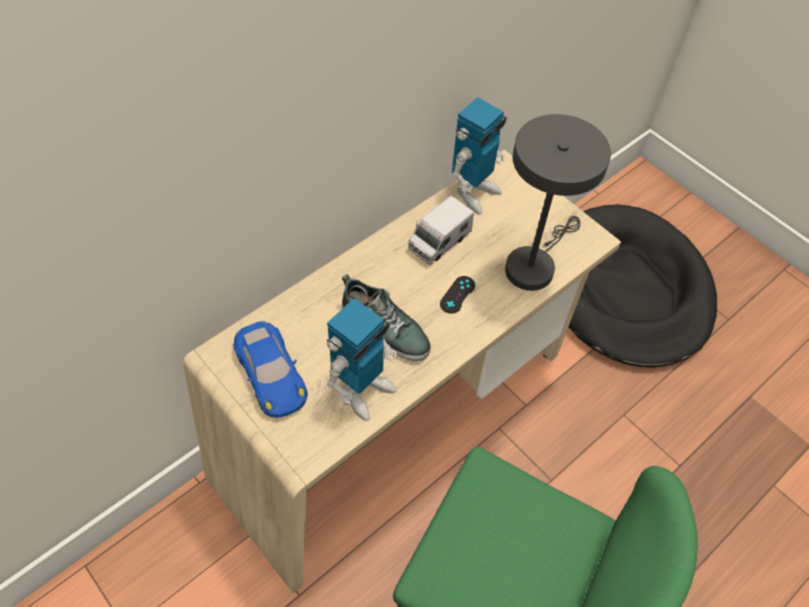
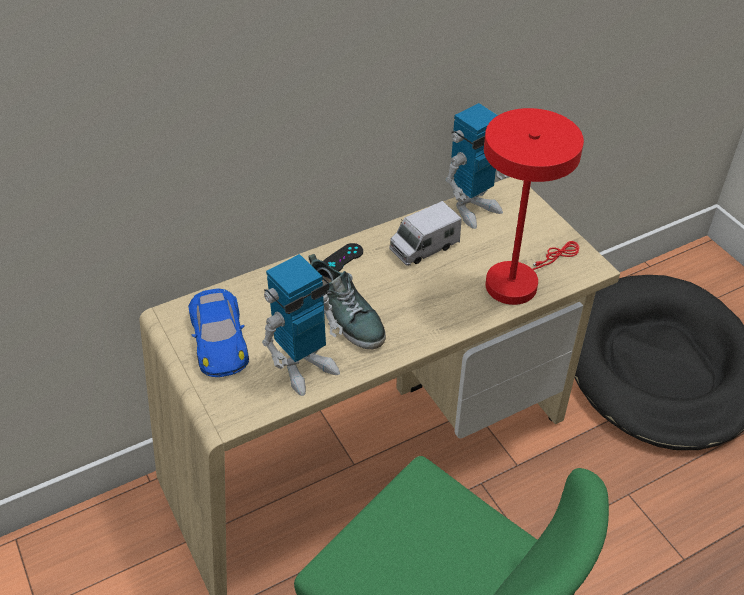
camera: 15 degrees right, 10 degrees down
(457, 295) = (429, 297): black game controller -> black game controller (342, 258)
(533, 264) = (517, 281): grey table lamp -> red table lamp

